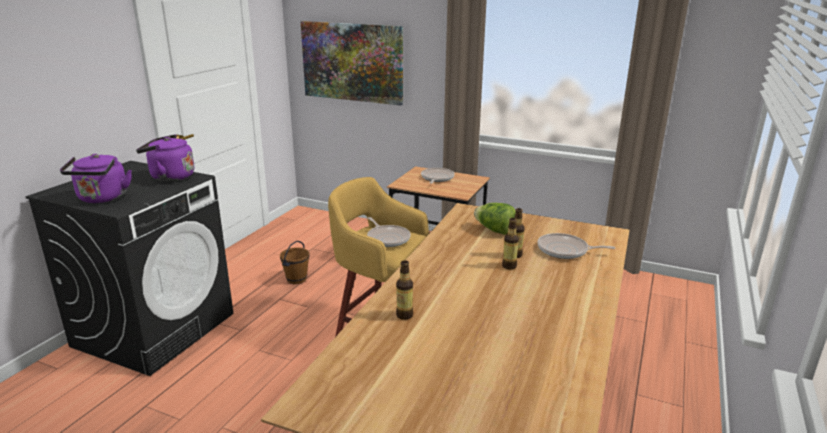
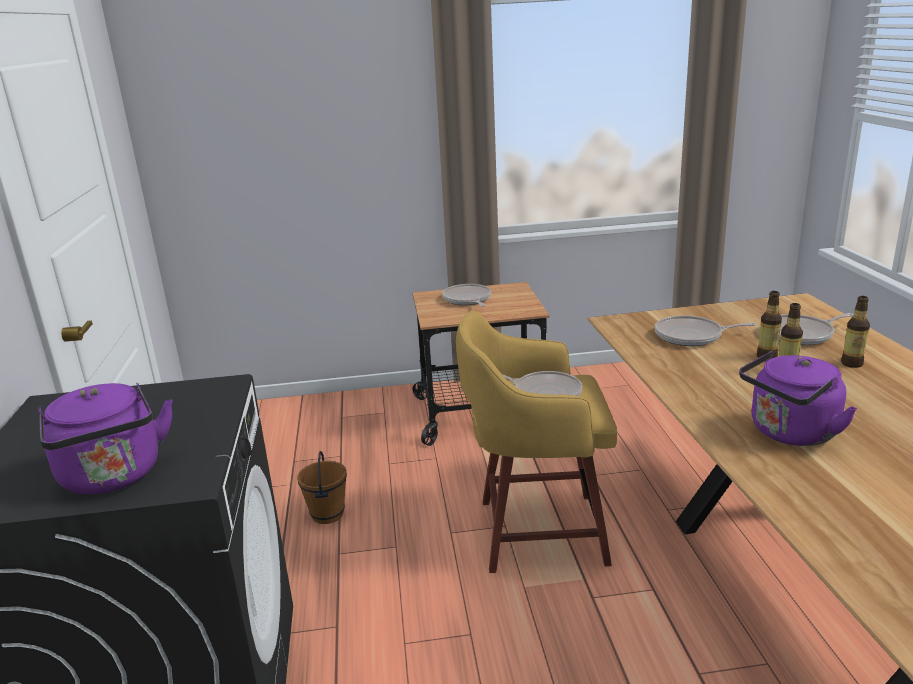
camera: 30 degrees left, 0 degrees up
(169, 177) = (174, 400): purple kettle -> purple kettle (790, 433)
(352, 62) = (270, 154): picture -> none
(404, 315) = (806, 475): bottle -> bottle (851, 364)
(494, 230) = (692, 336): lettuce -> frying pan

